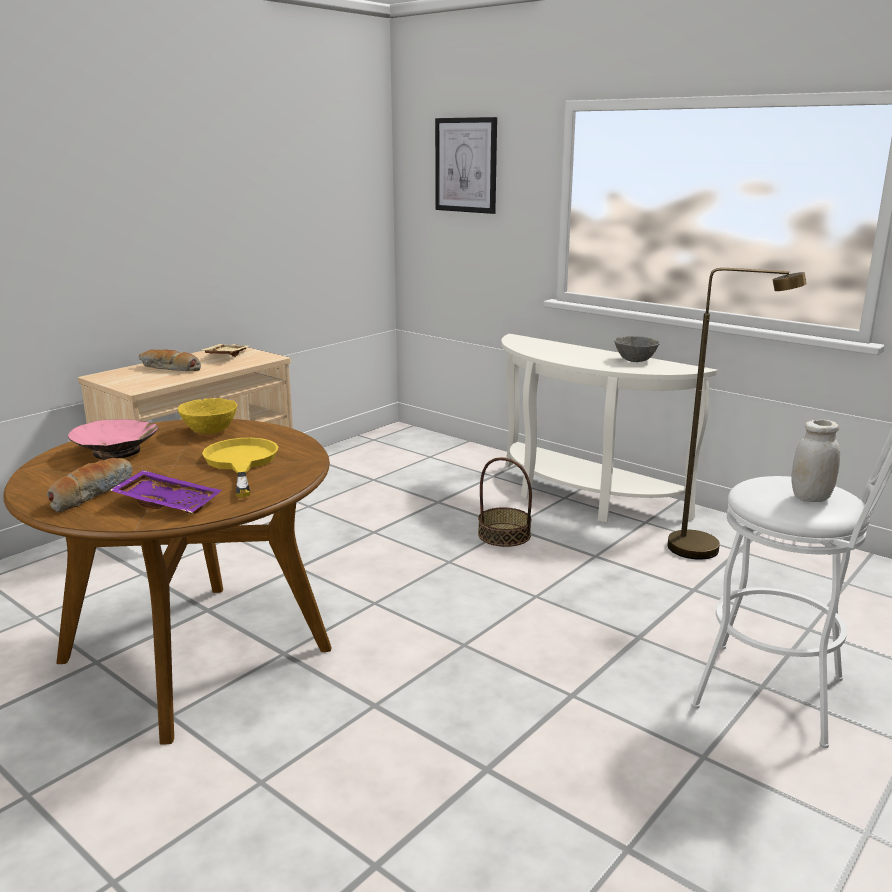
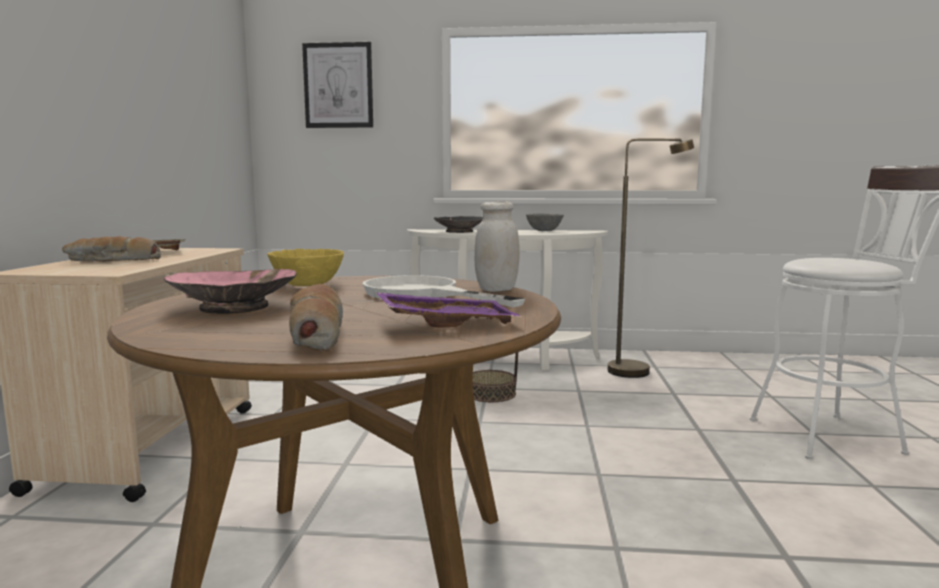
camera: 35 degrees left, 10 degrees down
(241, 463) = (423, 294): yellow frying pan -> white frying pan
(540, 348) = (459, 231): none -> black bowl
(811, 498) = (855, 260): white jar -> white jar (497, 289)

